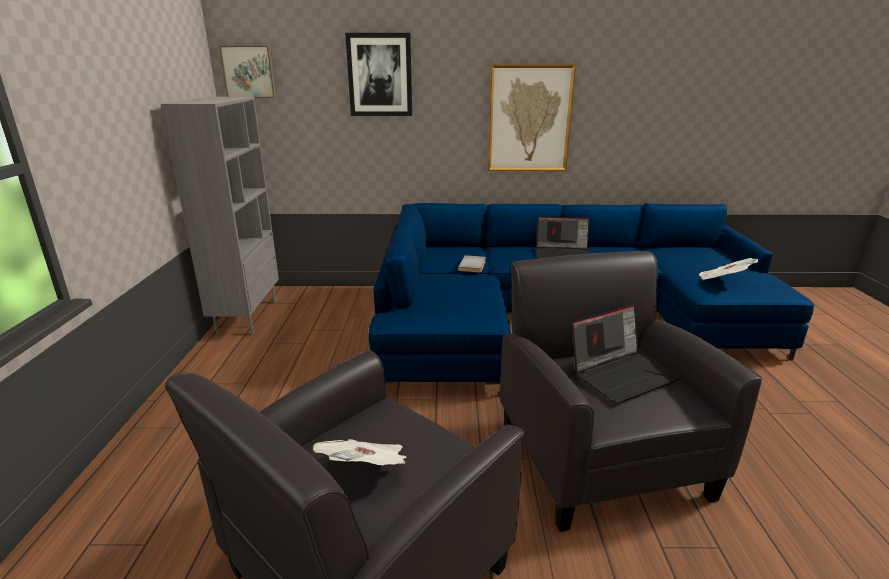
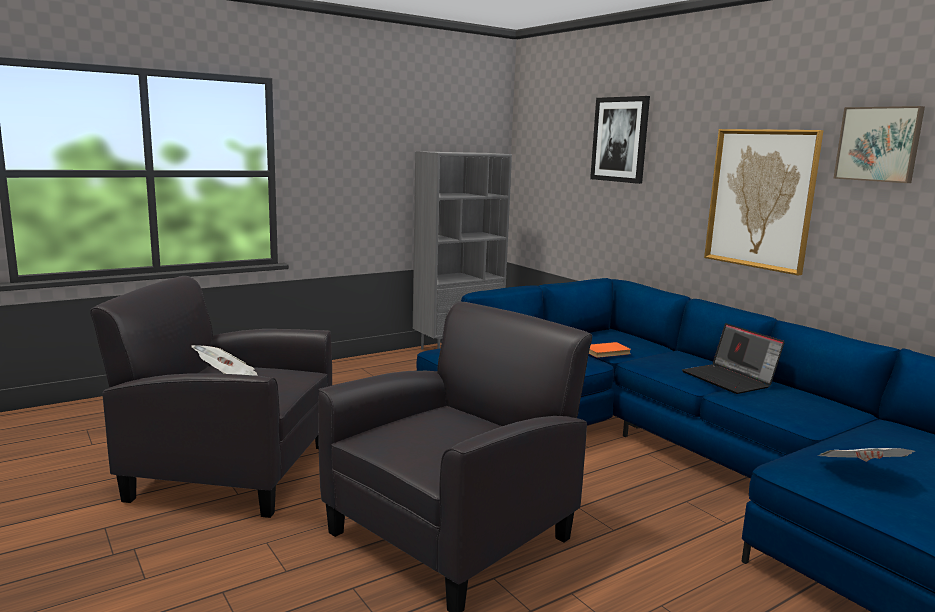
camera: 55 degrees right, 10 degrees down
(249, 72) = (531, 134): picture -> picture (879, 144)
(473, 265) = (607, 352): grey book -> orange book
(622, 374) = (457, 433): laptop -> none

